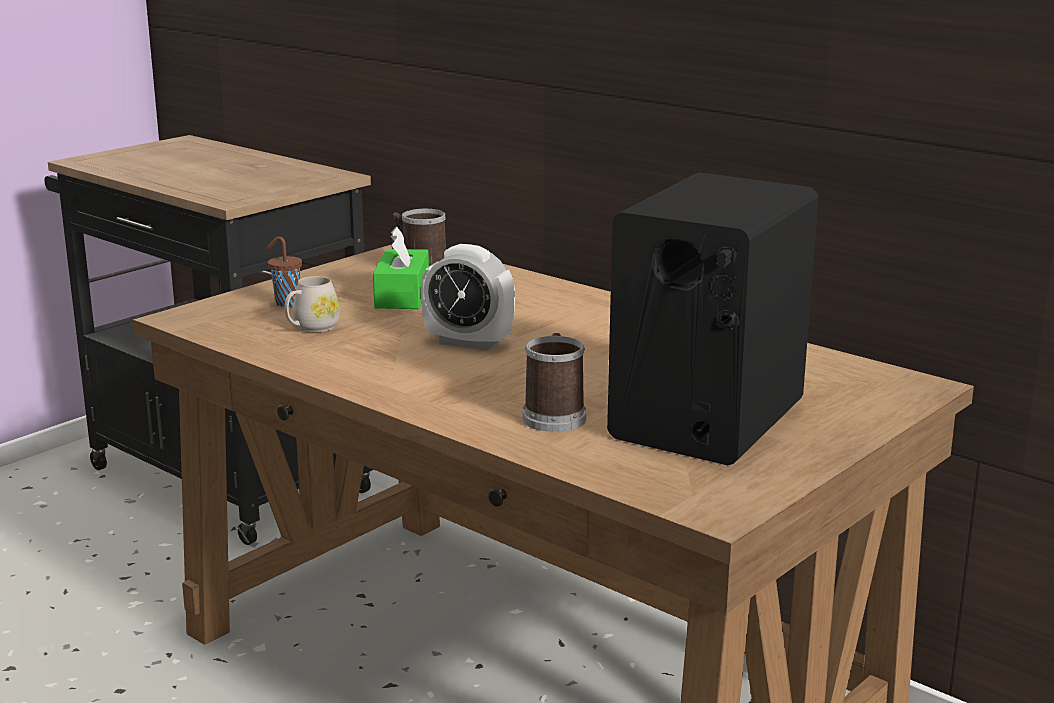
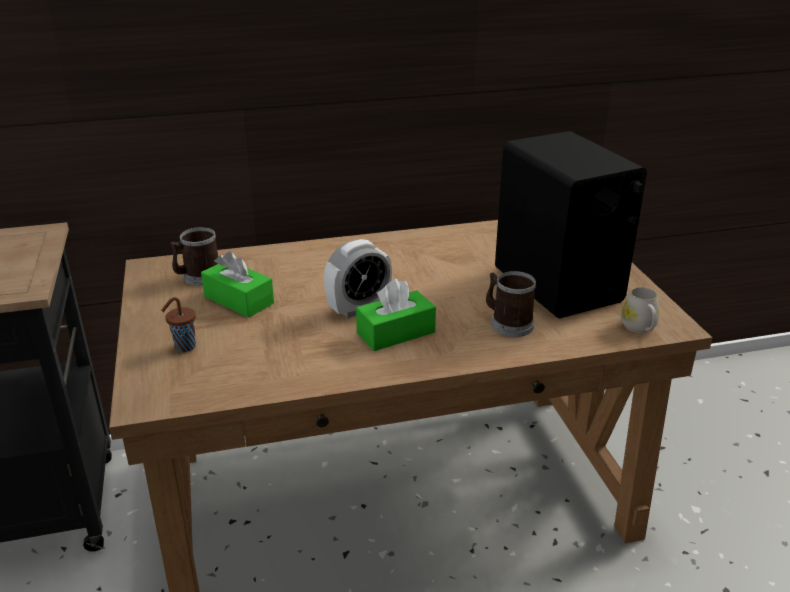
camera: 55 degrees left, 10 degrees up
(311, 328) = (252, 353): white mug -> white mug (640, 328)
(443, 370) = (396, 333): none -> green tissue box

